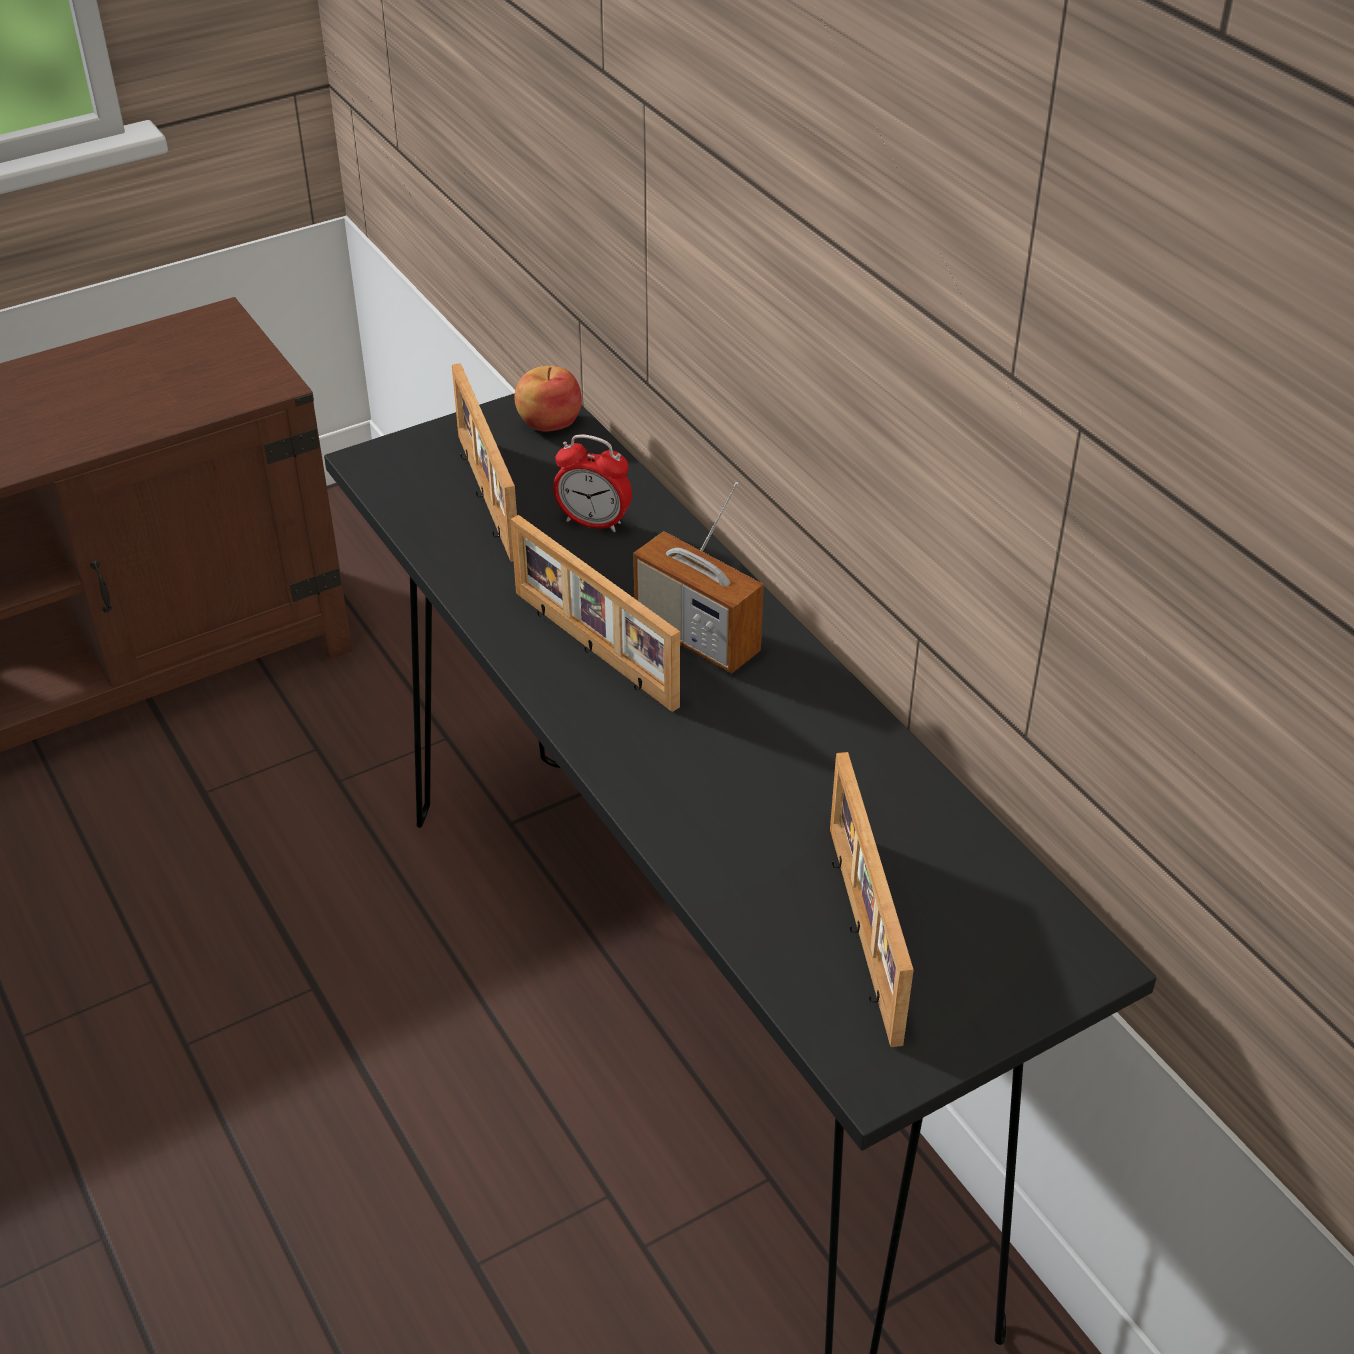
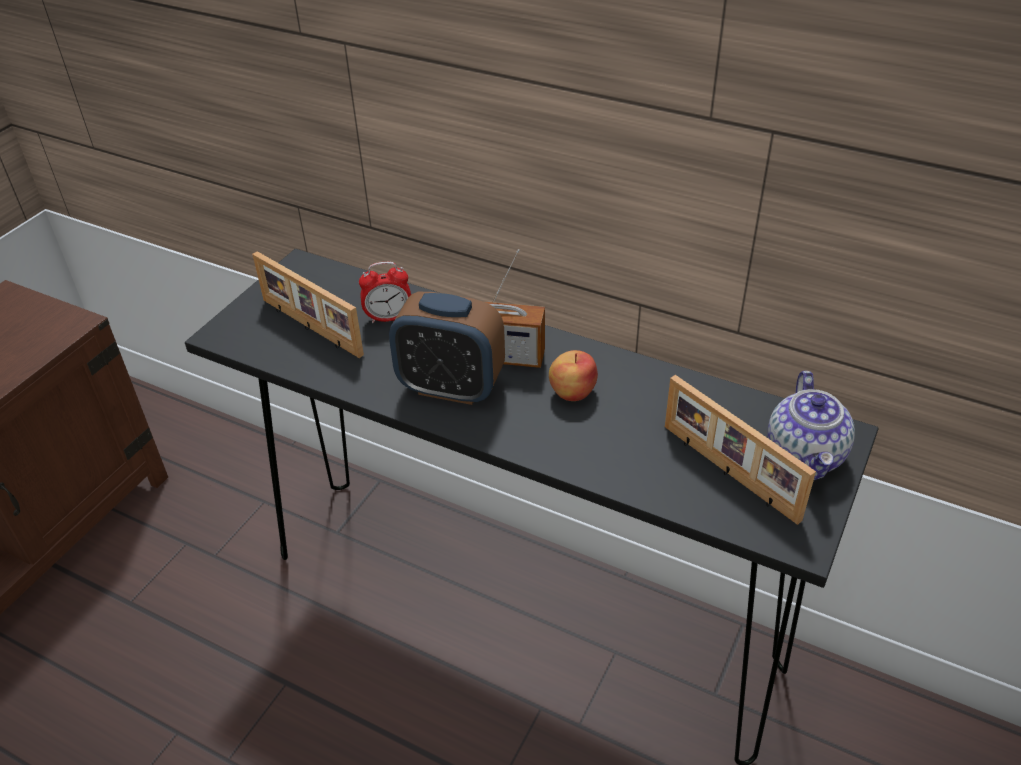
camera: 30 degrees left, 0 degrees up
(549, 422) = (312, 273): apple -> apple (572, 391)
(592, 650) = (451, 387): picture frame -> alarm clock
(999, 963) = (806, 455): none -> teapot

